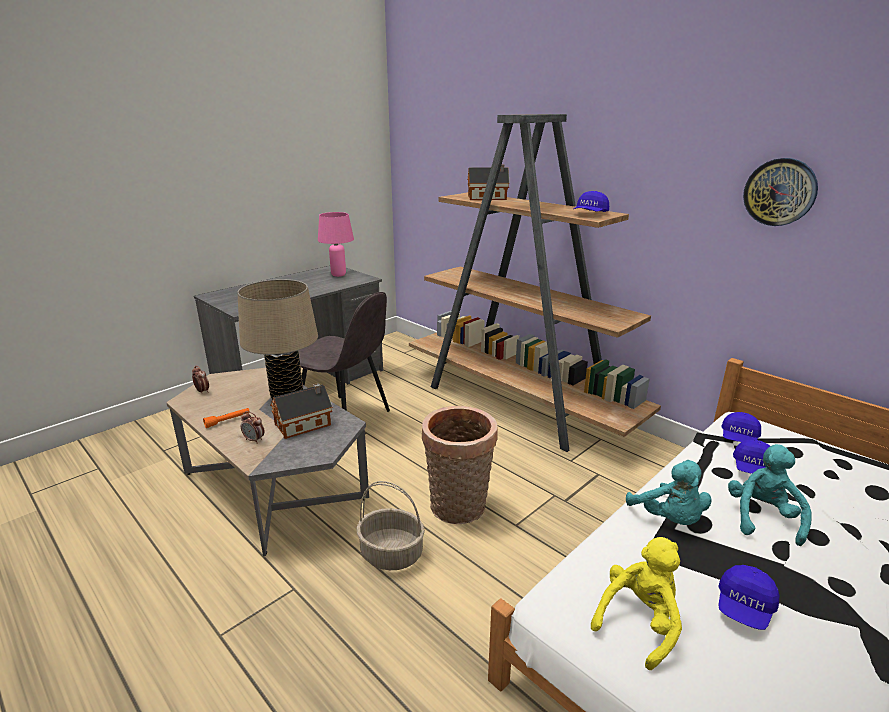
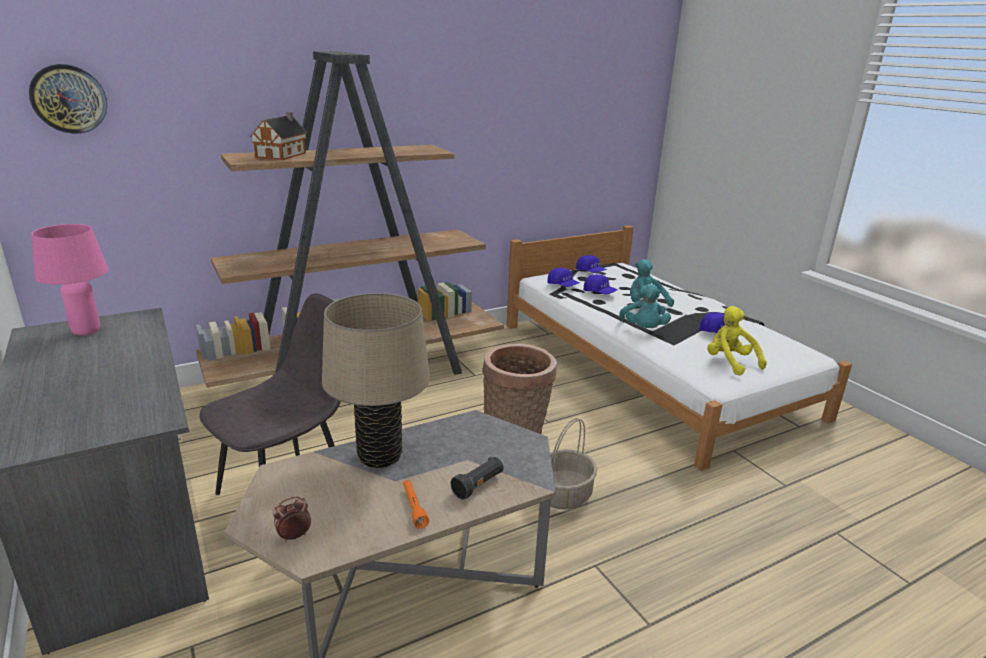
camera: 75 degrees left, 0 degrees up
(254, 440) = (478, 485): alarm clock -> black flashlight
(305, 424) = (459, 447): toy house -> none
(590, 214) = (420, 149): blue cap -> blue cap (590, 272)
(669, 519) = (643, 329): turquoise plush toy -> turquoise plush toy turned 90 degrees clockwise
(780, 192) = (519, 110): wall clock -> wall clock (69, 99)

